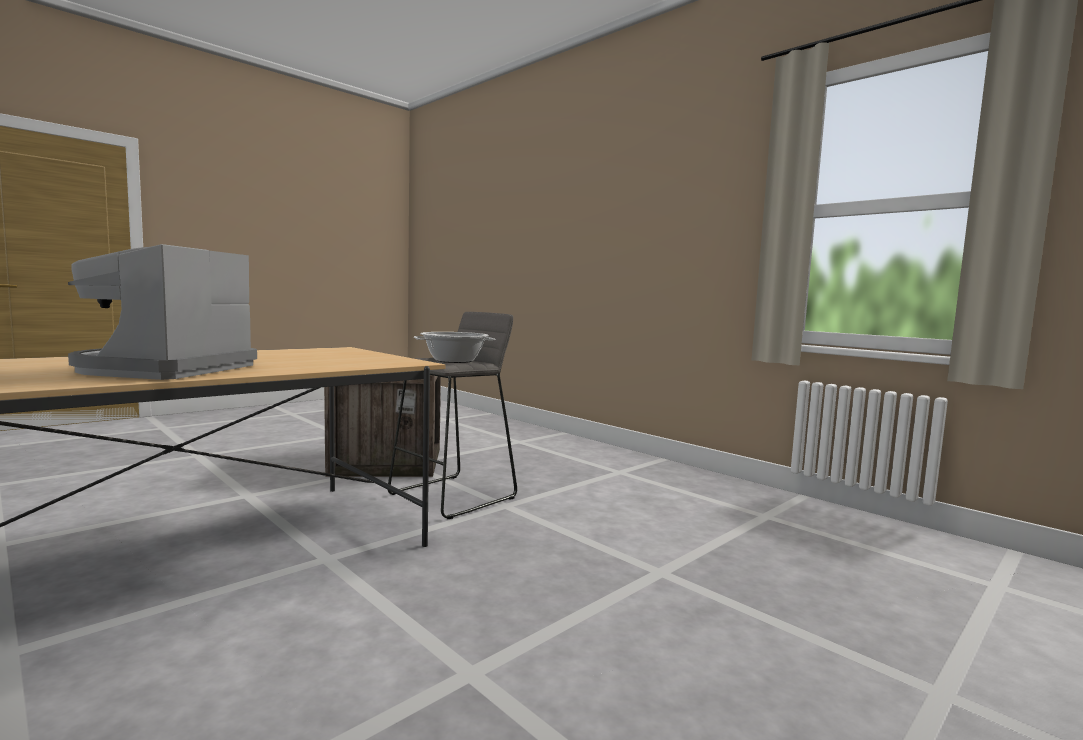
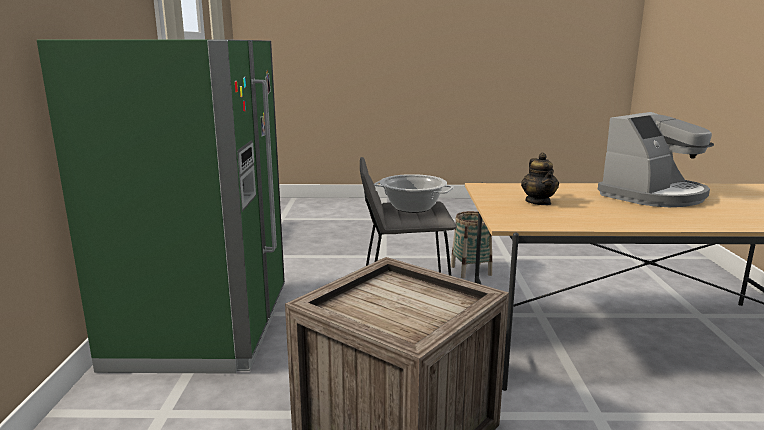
camera: 135 degrees left, 10 degrees up
(329, 357) = (538, 202): none -> teapot
(494, 597) = (471, 271): none -> basket
(602, 463) = (203, 329): none -> green fridge

